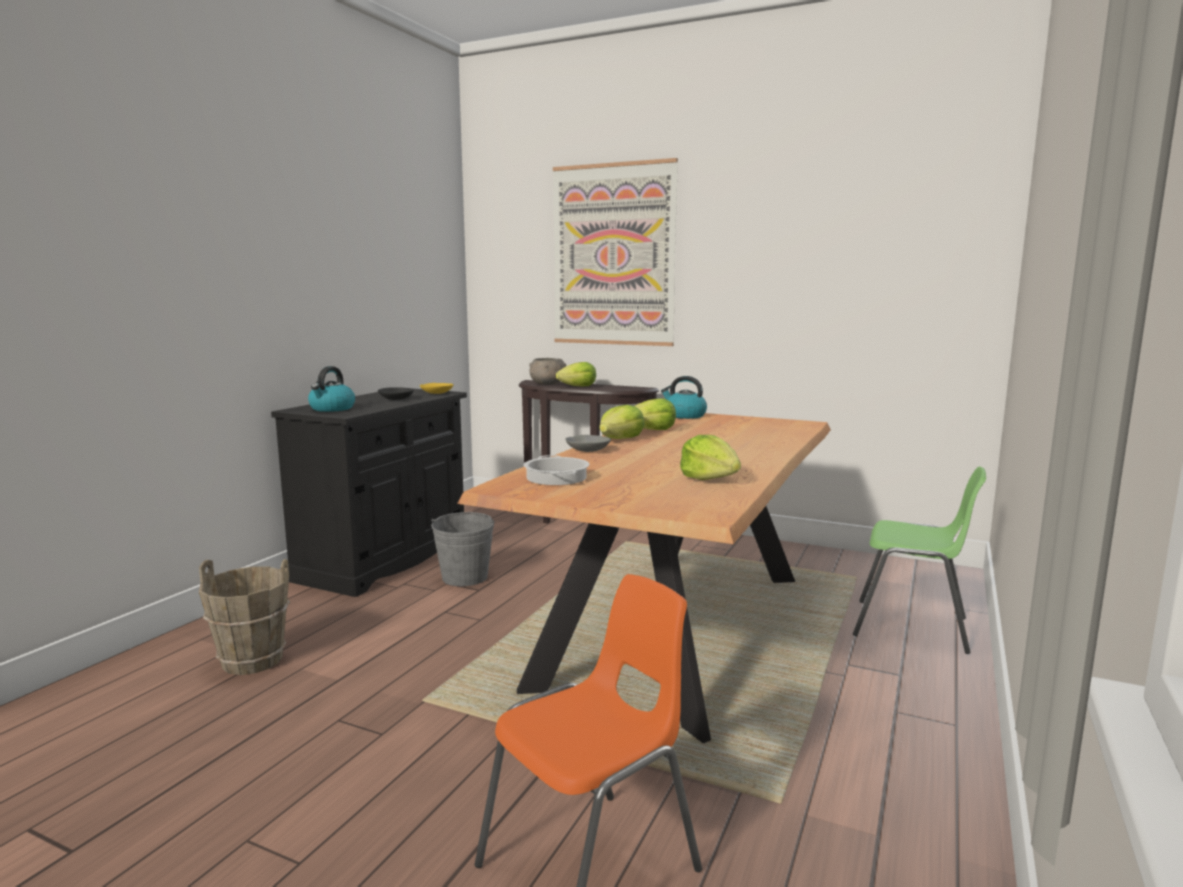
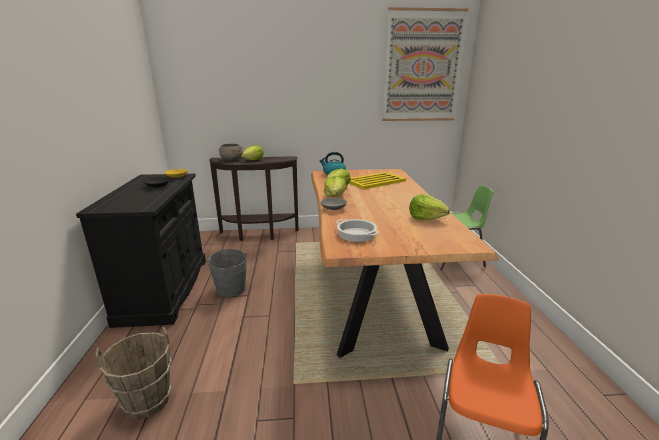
camera: 30 degrees left, 10 degrees up
(332, 409) = (125, 203): kettle -> none
(613, 255) = (263, 79): picture -> picture (422, 67)
(735, 431) = (376, 181): none -> yellow tray

